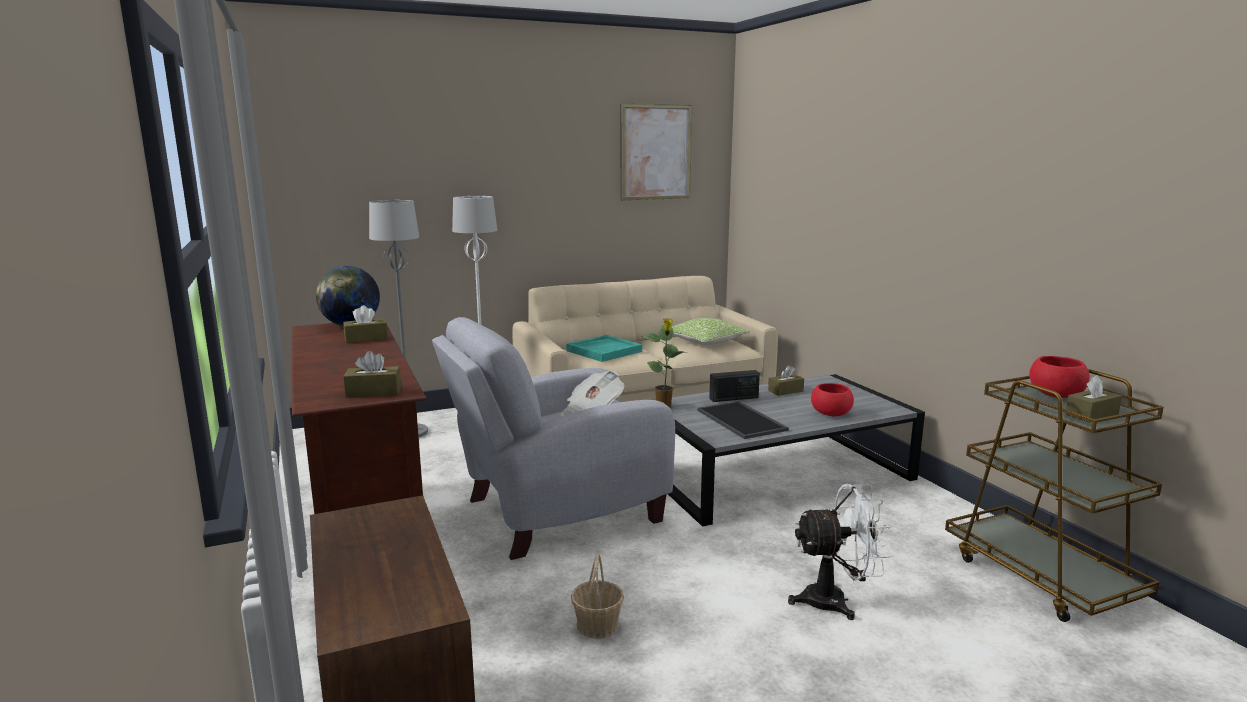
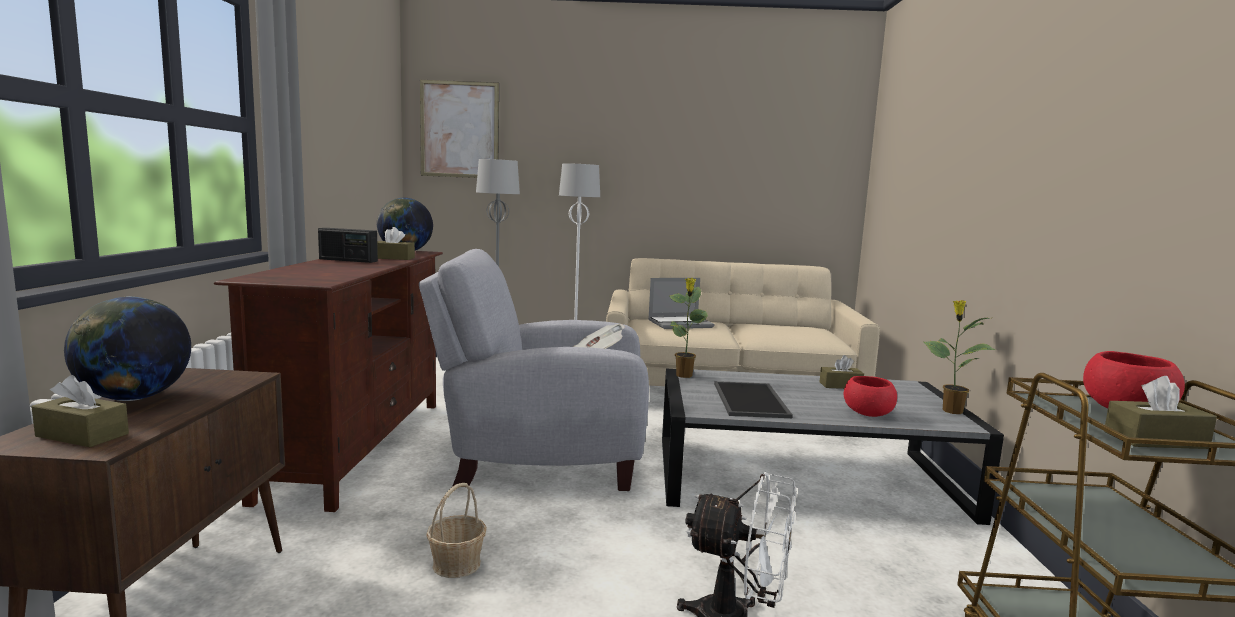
camera: 25 degrees right, 5 degrees down
(350, 558) = (134, 398): none -> globe
(373, 392) = (303, 279): brown tissue box -> brown tissue box (82, 435)
(604, 351) = (680, 324): turquoise tray -> laptop
(656, 152) = (781, 134): picture -> picture (459, 129)
(705, 341) = (797, 331): pillow -> none
(734, 398) = (770, 381): radio -> radio (348, 260)
(877, 398) = (951, 411): none -> potted plant

